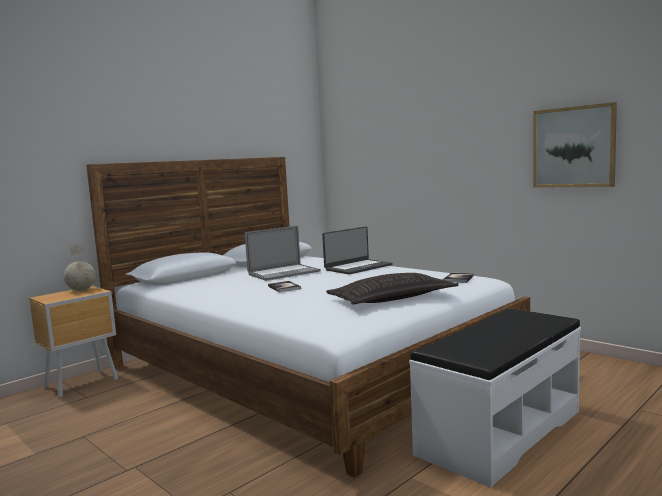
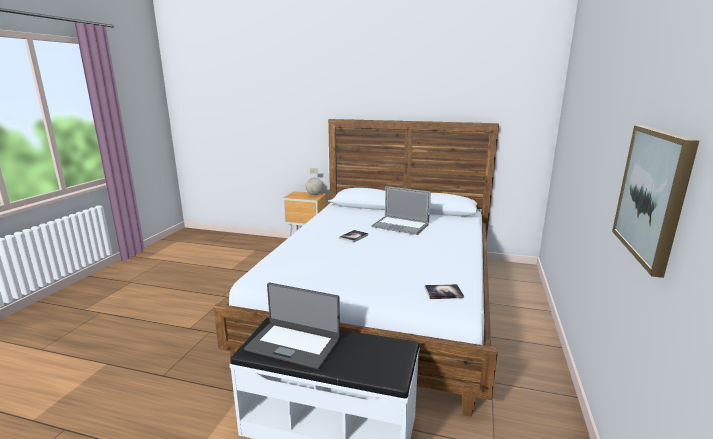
camera: 60 degrees right, 10 degrees up
(357, 267) = (447, 243): laptop -> laptop (293, 344)
(392, 298) = (346, 278): pillow -> none

